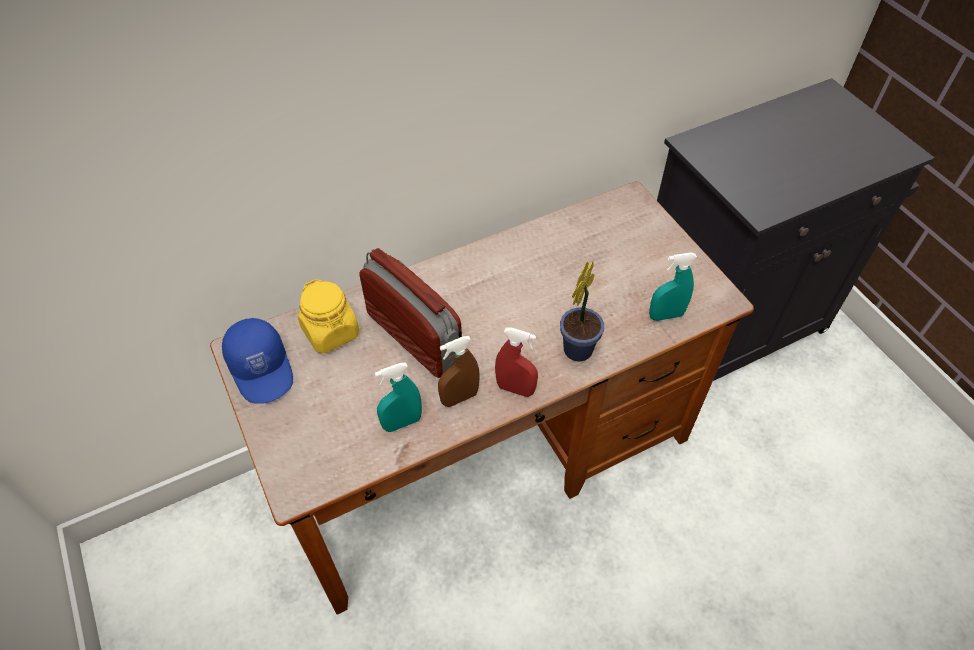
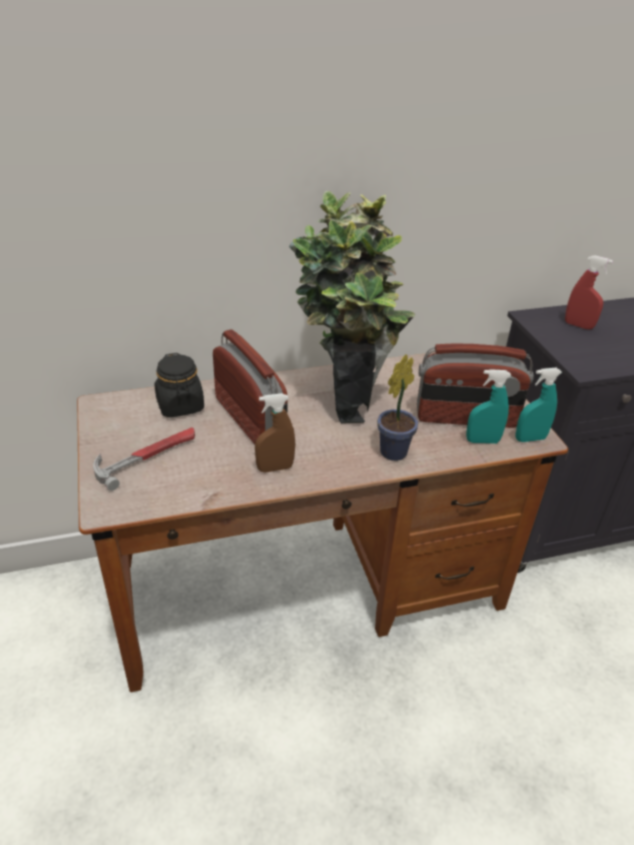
camera: 10 degrees right, 15 degrees down
(262, 369) = (113, 420): blue cap -> none
(317, 411) = (147, 457): none -> hammer
(331, 332) = (180, 405): yellow jar -> black jar
(402, 423) = (217, 477): turquoise spray bottle -> turquoise spray bottle (530, 439)
(508, 283) = (345, 397): none -> potted plant
(515, 389) = (327, 470): red spray bottle -> red spray bottle (578, 325)
(643, 287) = (466, 418): none -> radio

